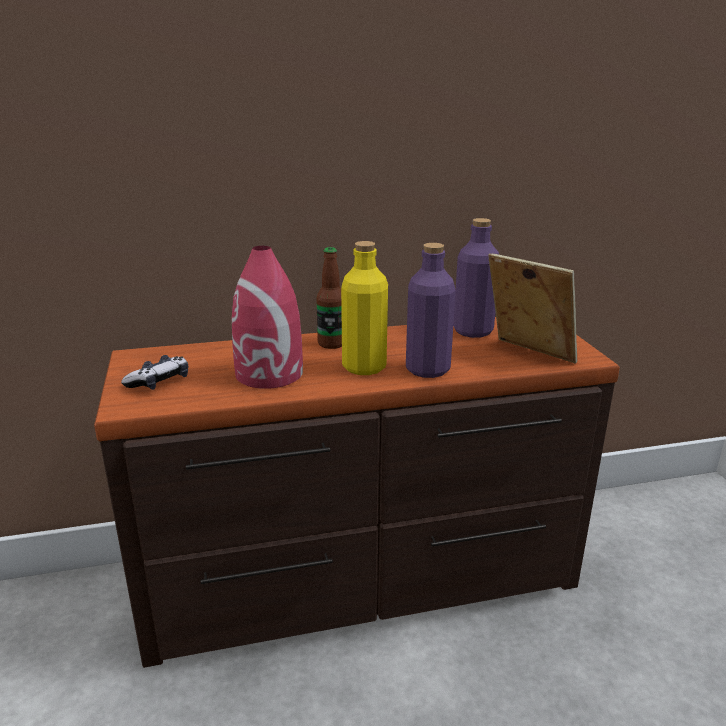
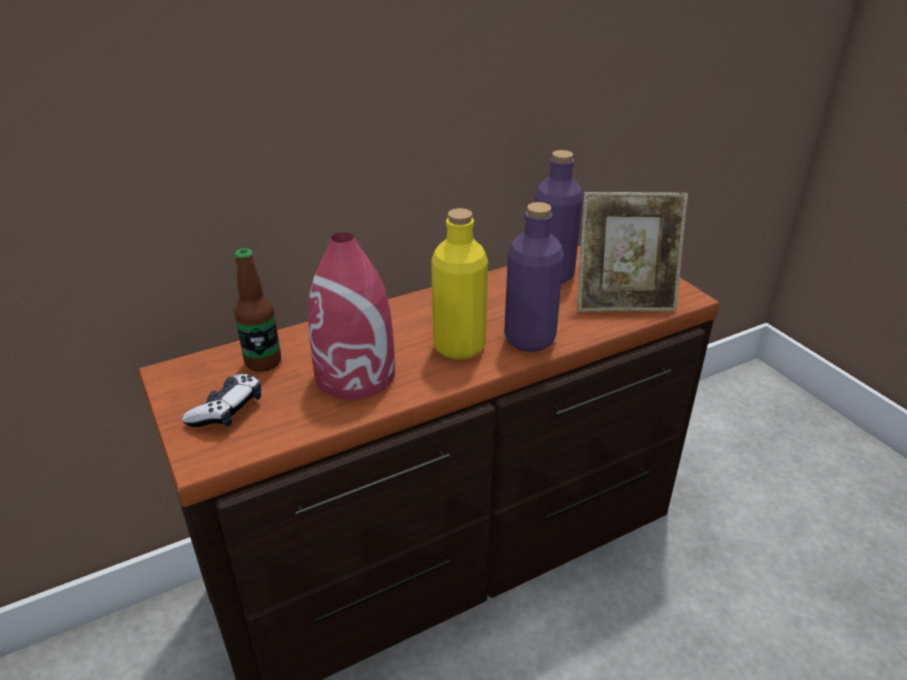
camera: 15 degrees left, 10 degrees up
(331, 344) = (405, 317): bottle -> bottle (263, 362)
(527, 355) = (623, 302): picture frame -> picture frame turned 150 degrees clockwise

